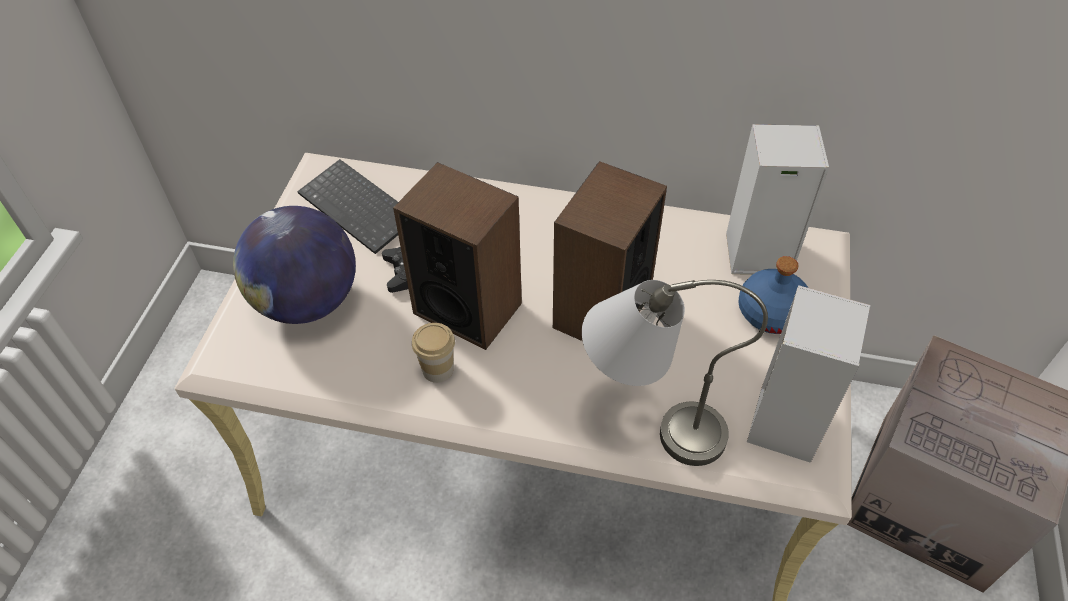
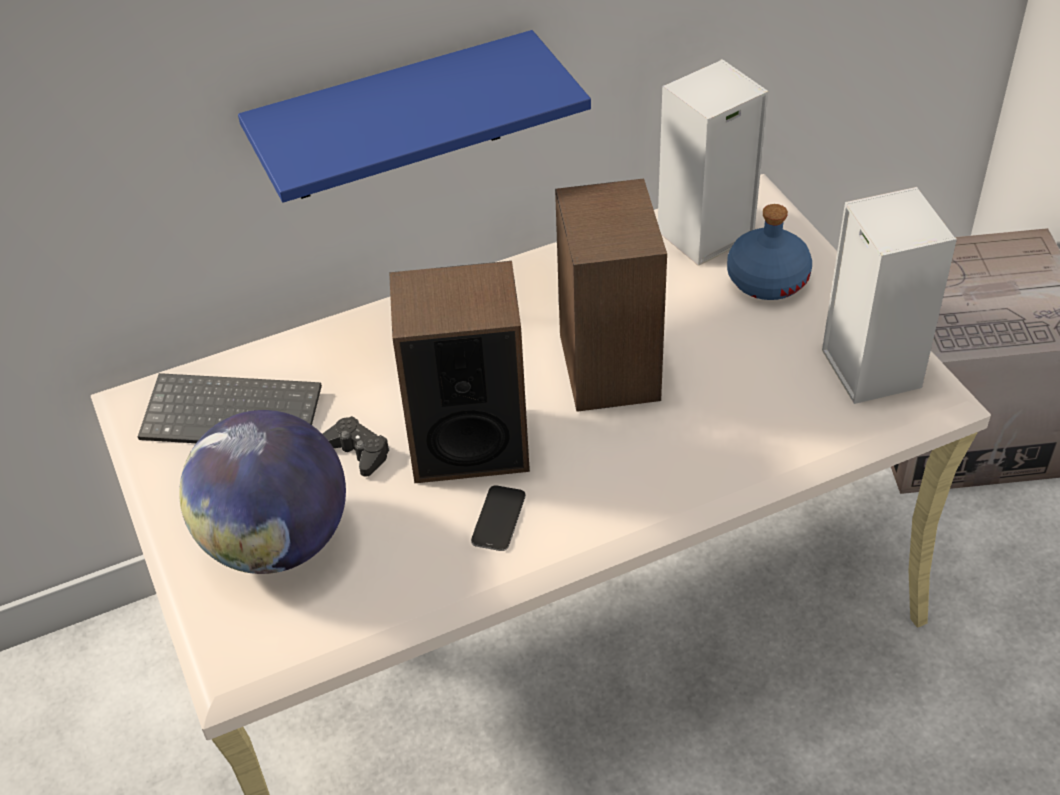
camera: 35 degrees left, 5 degrees down
(437, 369) = (498, 519): cup -> phone
(545, 59) = (395, 119): none -> blue shelf
(648, 422) = (752, 440): grey table lamp -> none

